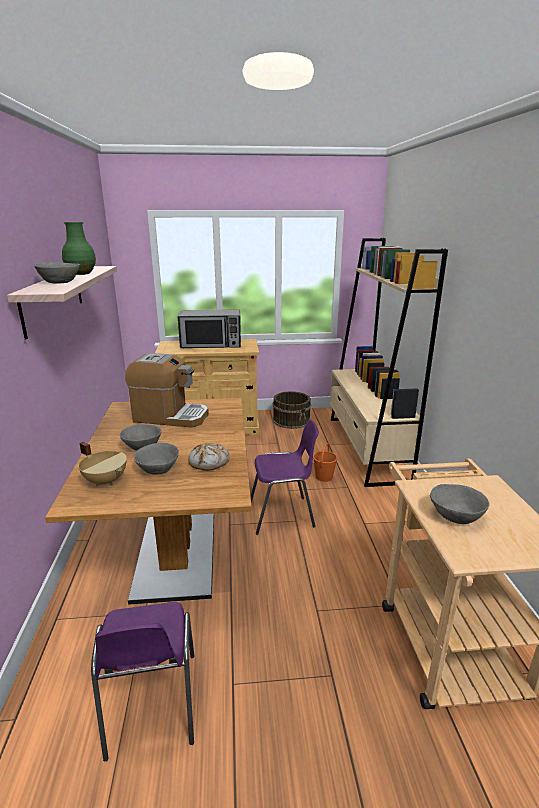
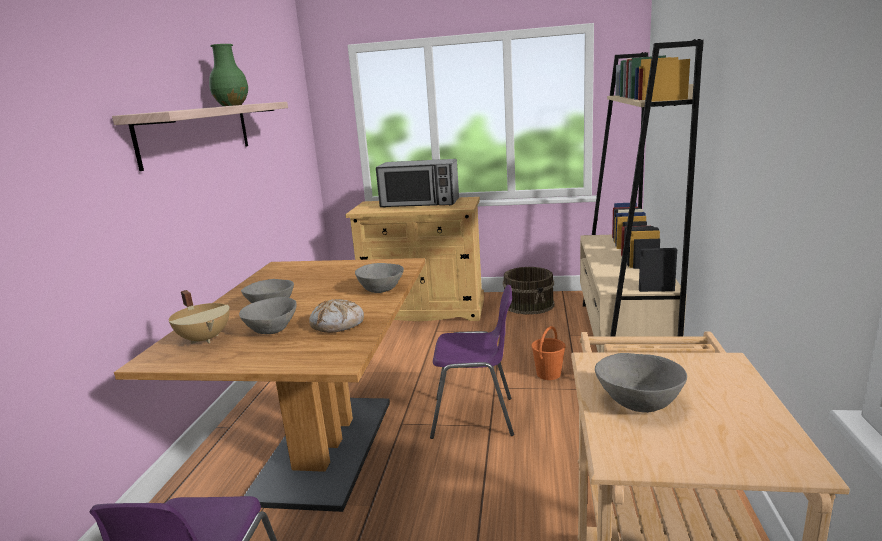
camera: 15 degrees right, 5 degrees down
(60, 282) = (190, 109): grey bowl -> grey bowl (381, 289)
(170, 416) = (326, 276): coffee machine -> none

